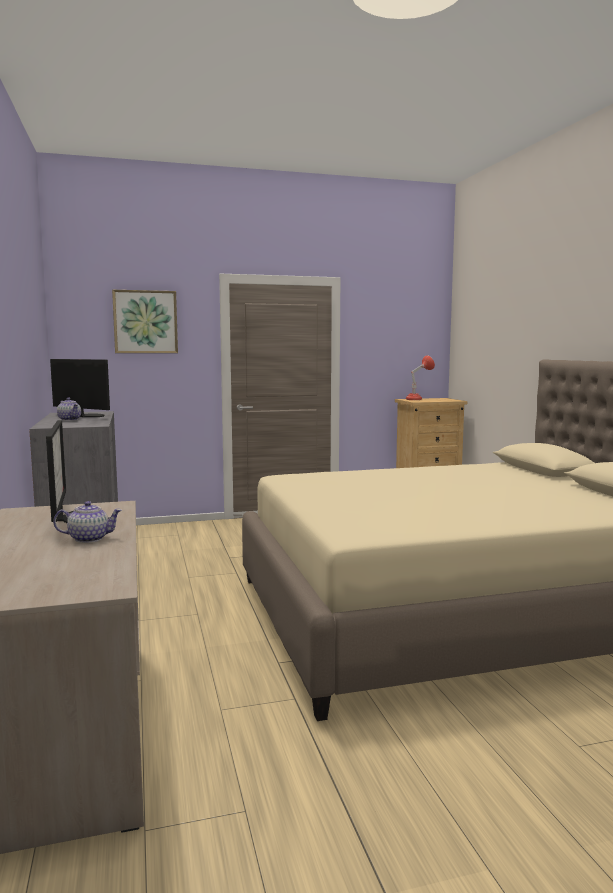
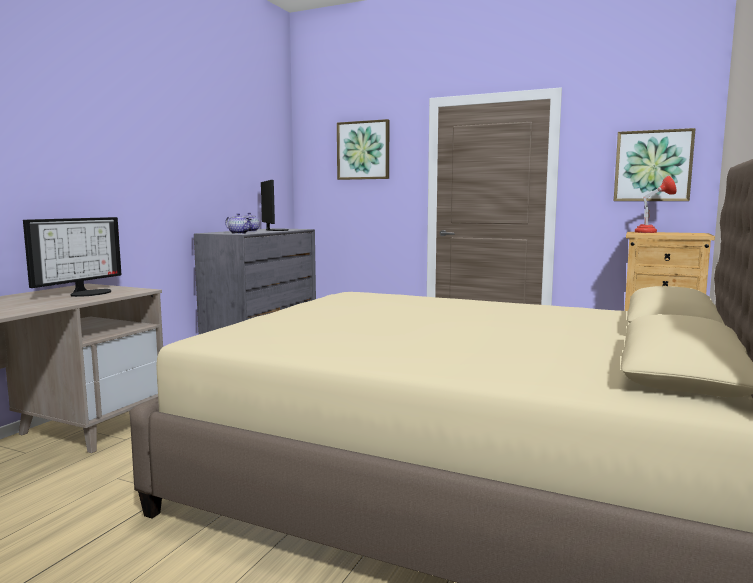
camera: 40 degrees right, 0 degrees up
(89, 538) = (39, 304): teapot -> teapot (239, 233)
(408, 346) = (653, 166): none -> picture

